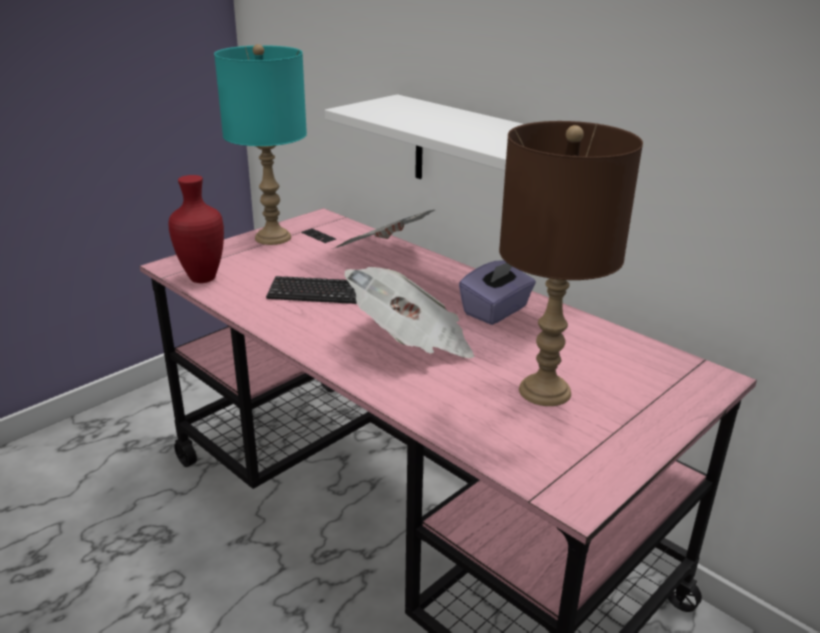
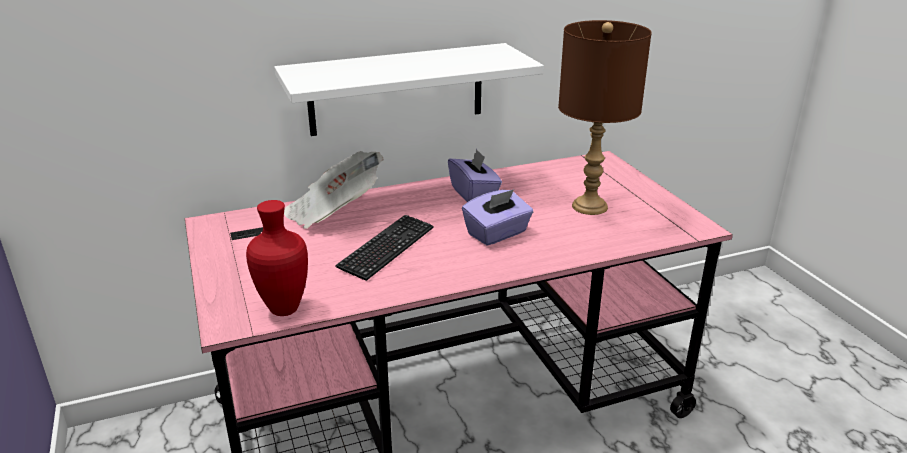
camera: 65 degrees left, 0 degrees up
(272, 238) = (228, 256): turquoise table lamp -> none
(412, 343) = (497, 234): newspaper -> purple tissue box

